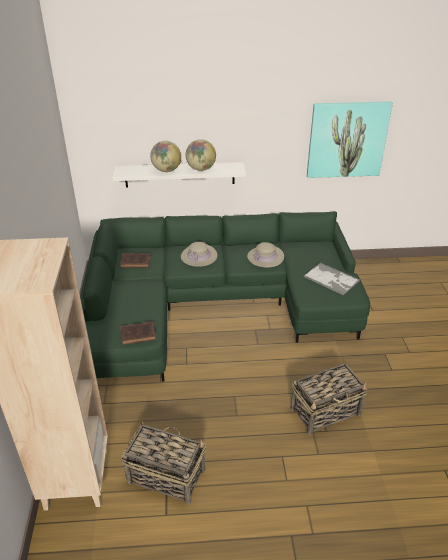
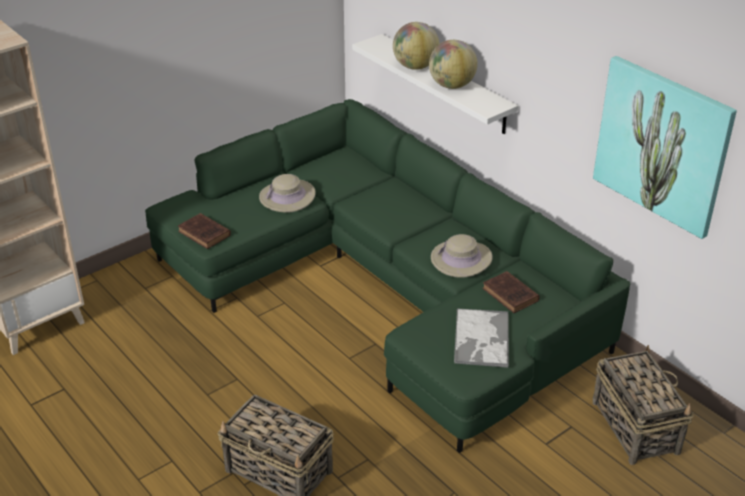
camera: 55 degrees right, 0 degrees up
(136, 262) = (332, 170): brown book -> brown book (511, 295)
(165, 476) = (79, 380): basket -> basket (635, 426)
(199, 256) = (398, 207): beige hat -> beige hat (287, 197)

